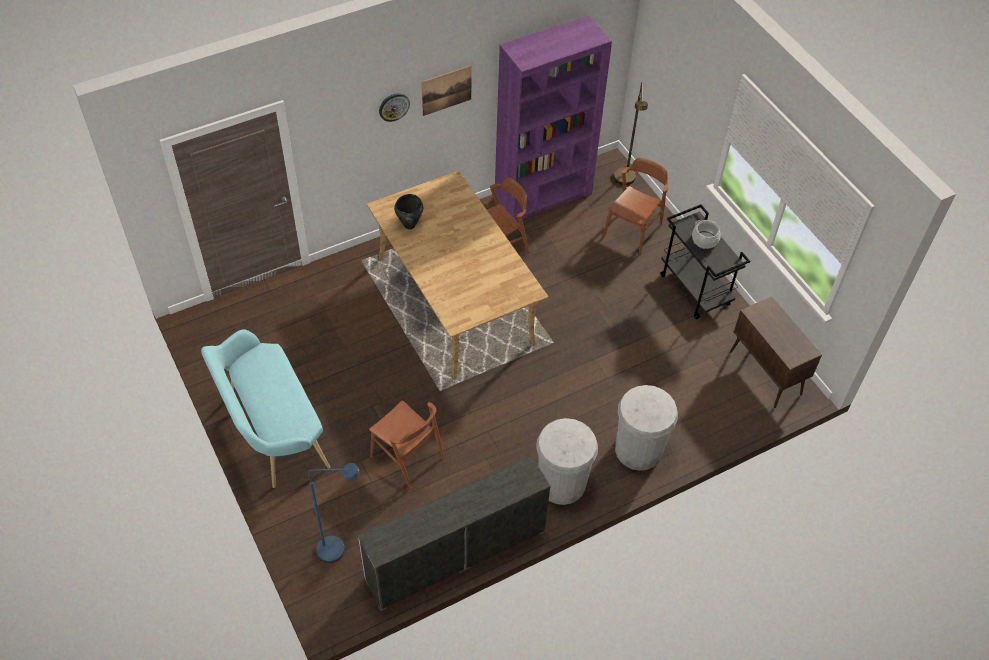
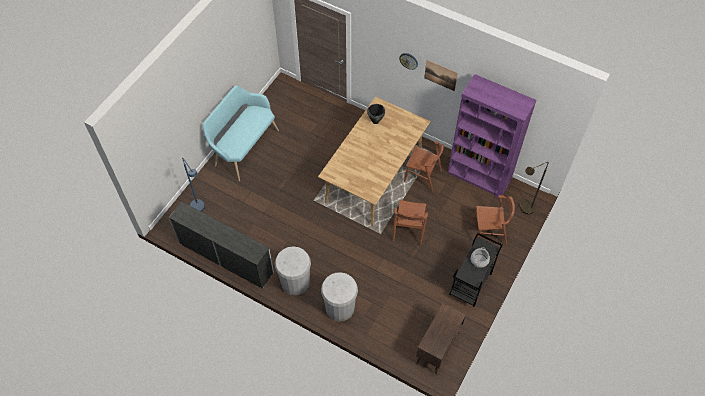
camera: 60 degrees right, 5 degrees up
(407, 457) = (266, 208): brown chair -> brown chair (408, 230)

